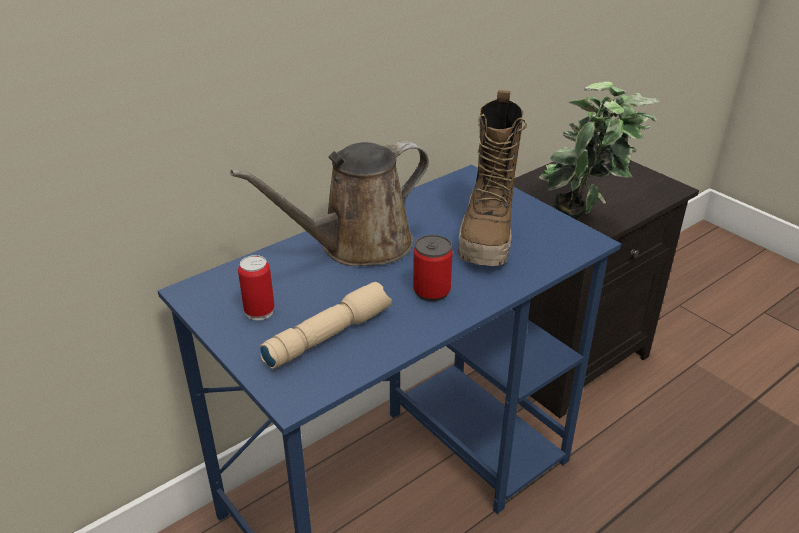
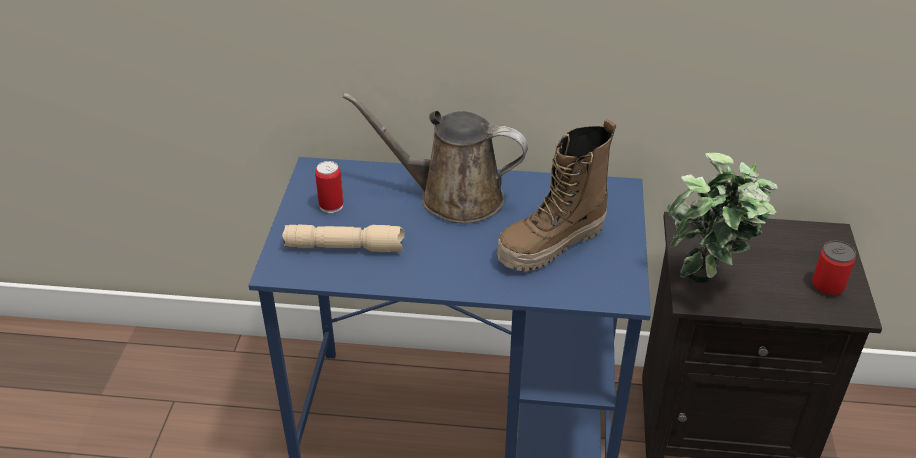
camera: 45 degrees right, 5 degrees up
(431, 291) = (449, 259): can -> can (827, 286)

